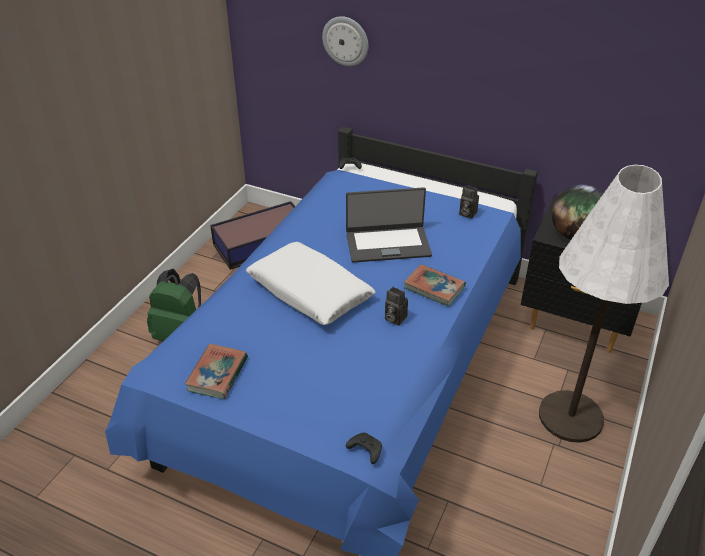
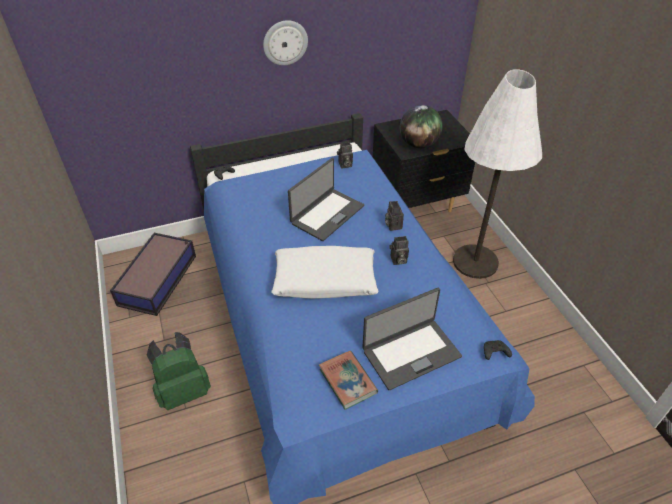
camera: 45 degrees left, 5 degrees up
(294, 393) = (410, 353): none -> laptop
(346, 41) = (175, 68): wall clock -> wall clock (285, 42)
(434, 288) = (392, 225): book -> camera

